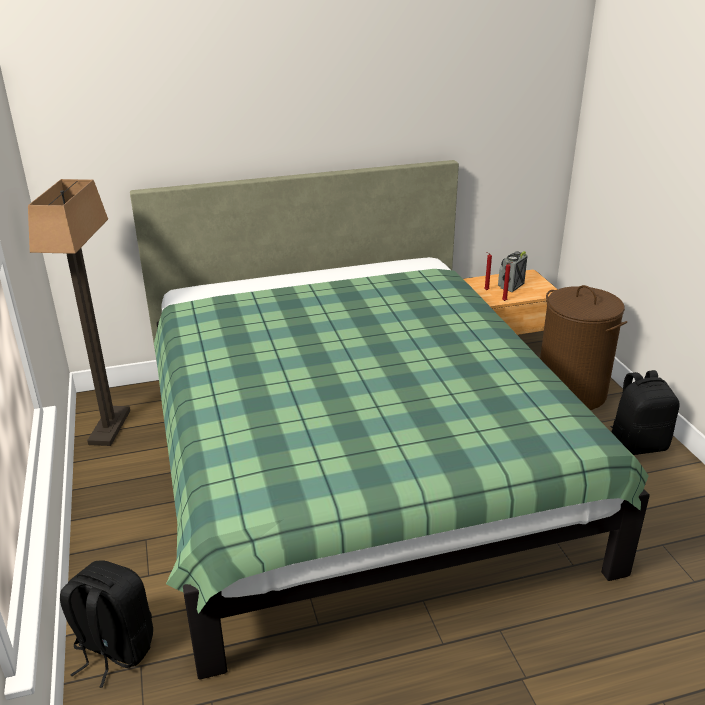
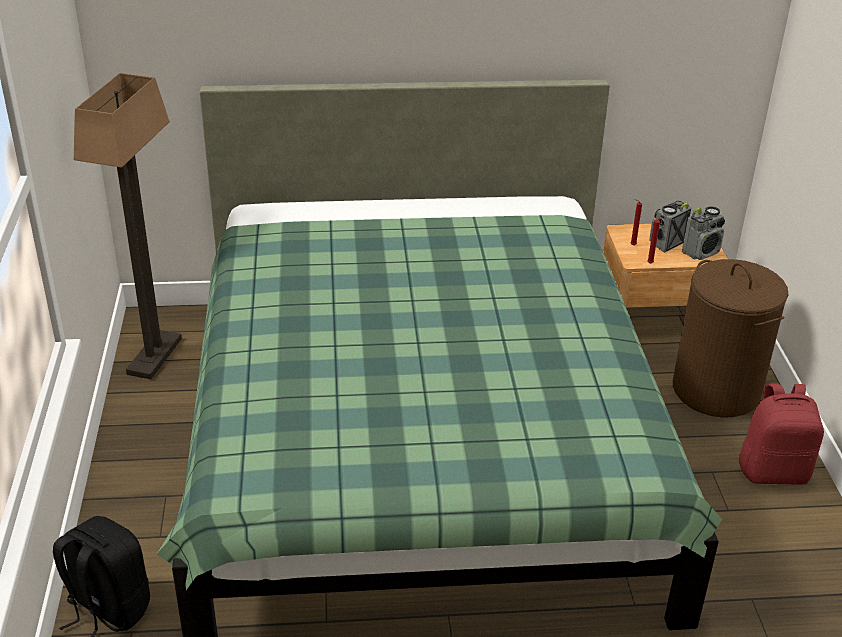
camera: 10 degrees right, 5 degrees up
(539, 289) = (701, 252): none -> radio
(637, 445) = (773, 471): black backpack -> red backpack

